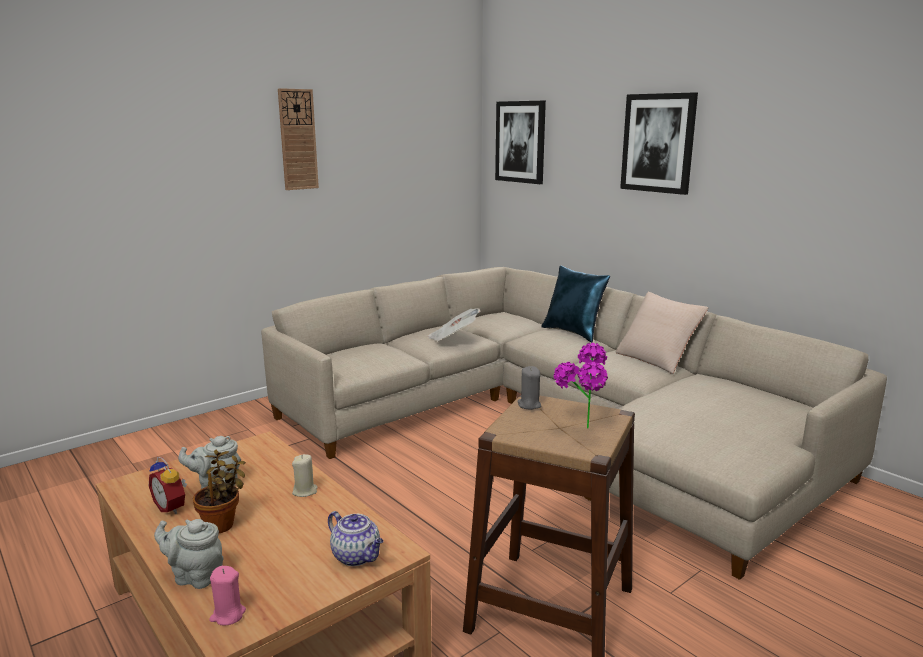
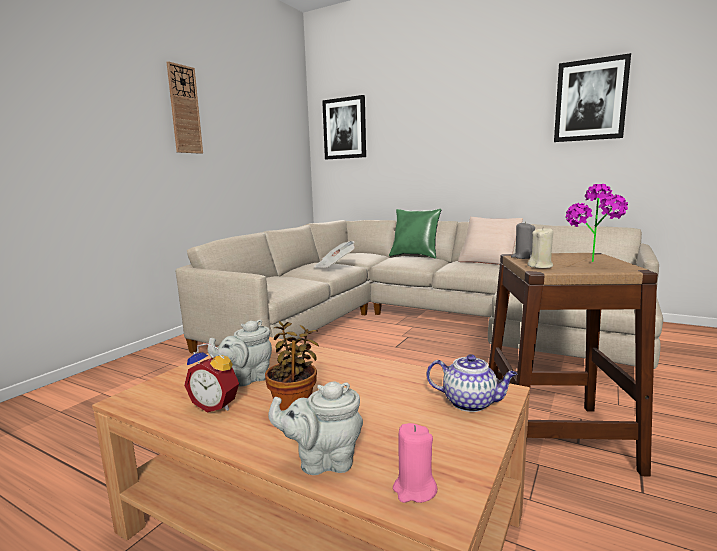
camera: 20 degrees left, 5 degrees down
(305, 491) = (346, 366): beige candle -> beige candle (540, 266)
(574, 333) = (415, 256): blue pillow -> green pillow
(658, 143) = (461, 114): picture -> picture (590, 100)

